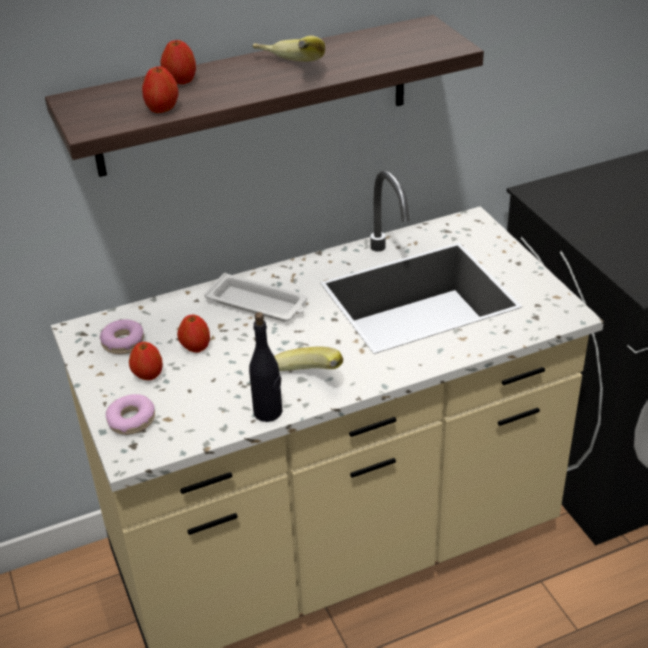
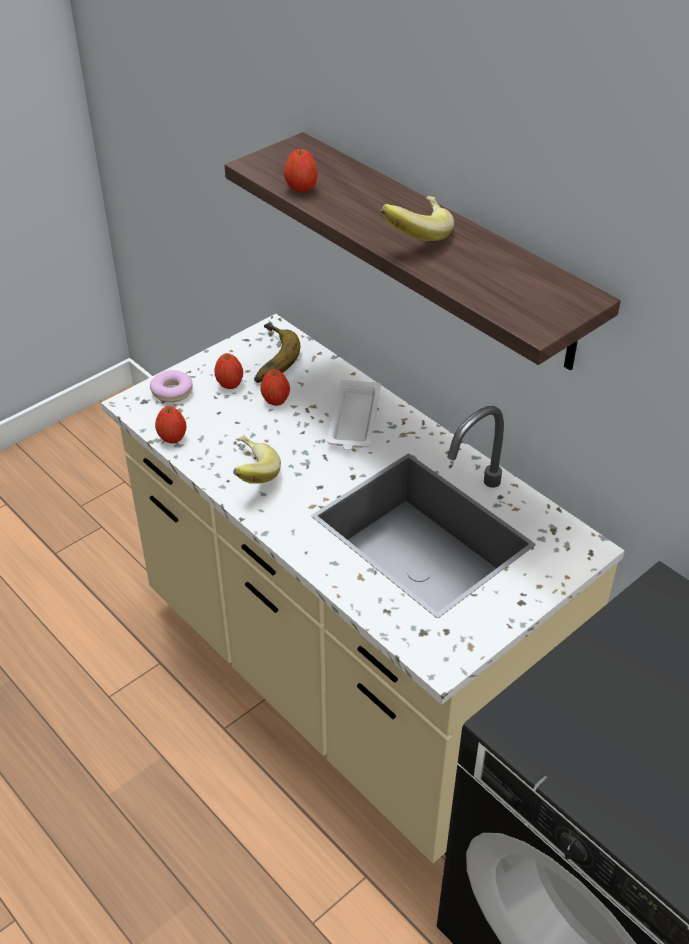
camera: 70 degrees right, 5 degrees up
(123, 342) = (267, 358): donut -> banana
(180, 81) = (361, 185): apple -> apple (172, 438)
(268, 412) = (204, 466): black bottle -> none

